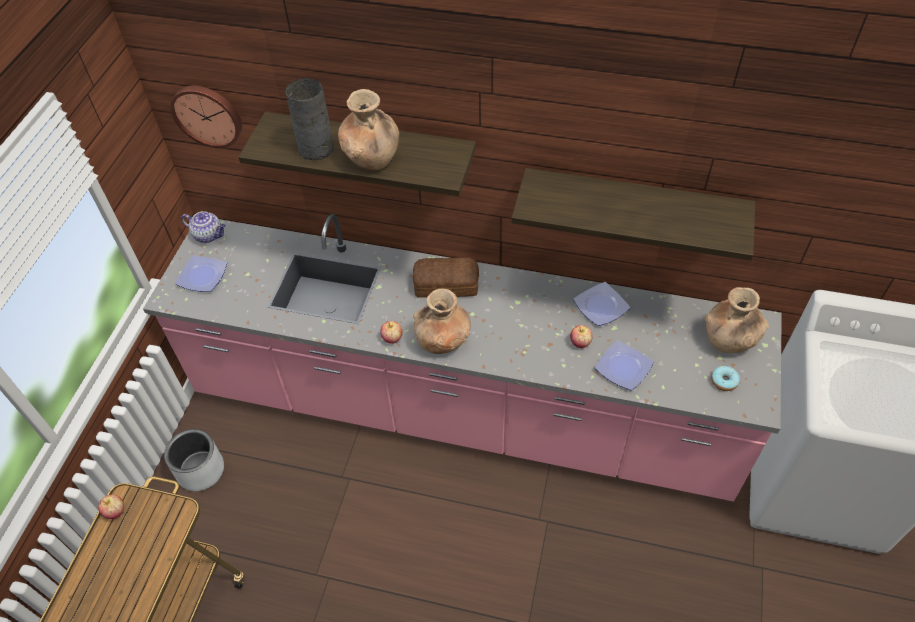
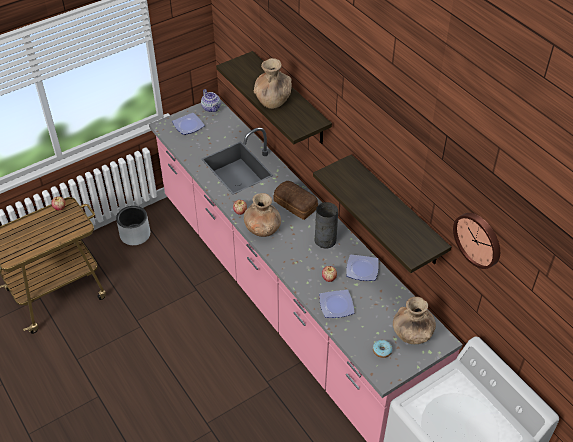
camera: 40 degrees right, 5 degrees down
(208, 114) = (231, 39): wall clock -> wall clock (478, 239)
(316, 149) = (253, 82): grey vase -> grey vase (325, 241)

